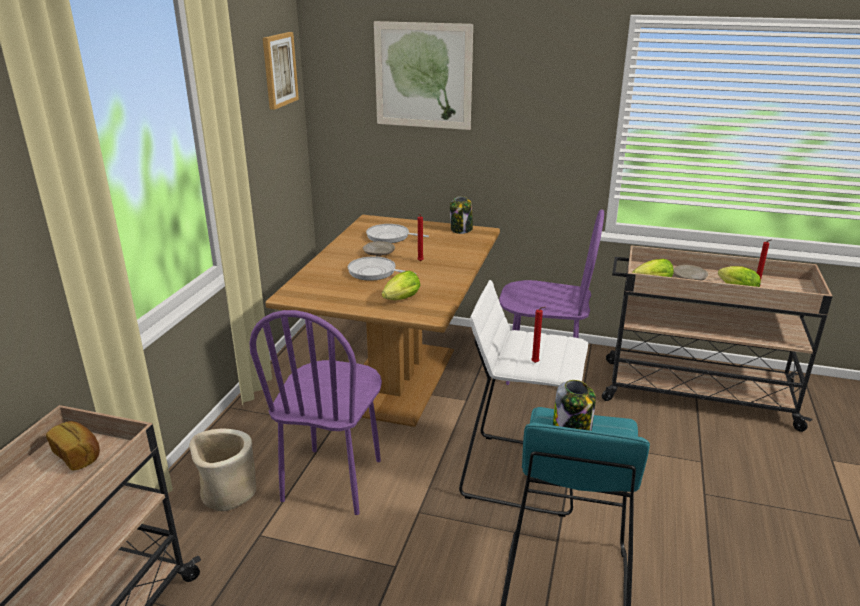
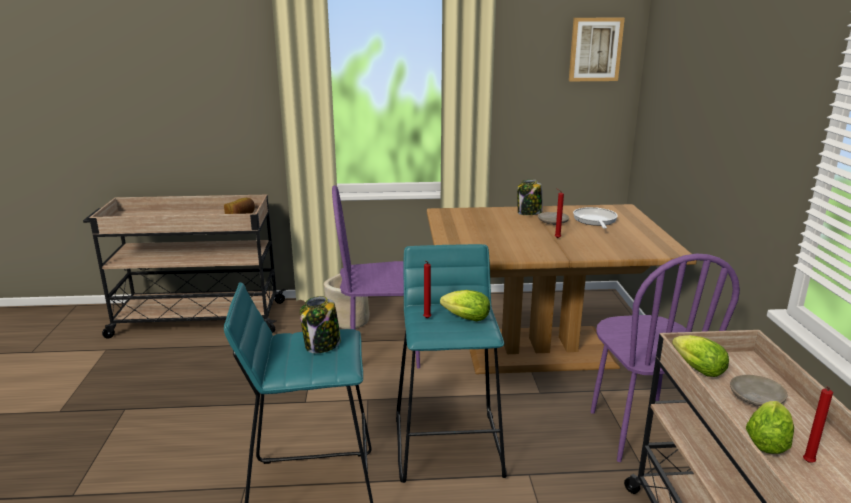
camera: 70 degrees right, 5 degrees down
(375, 272) = (512, 227): frying pan -> none
(400, 300) = (469, 243): lettuce -> lettuce (463, 318)
(423, 76) = (696, 70): picture -> none
(461, 229) = (660, 242): jar -> jar (529, 213)
(521, 473) = (449, 445): white stool -> turquoise stool

